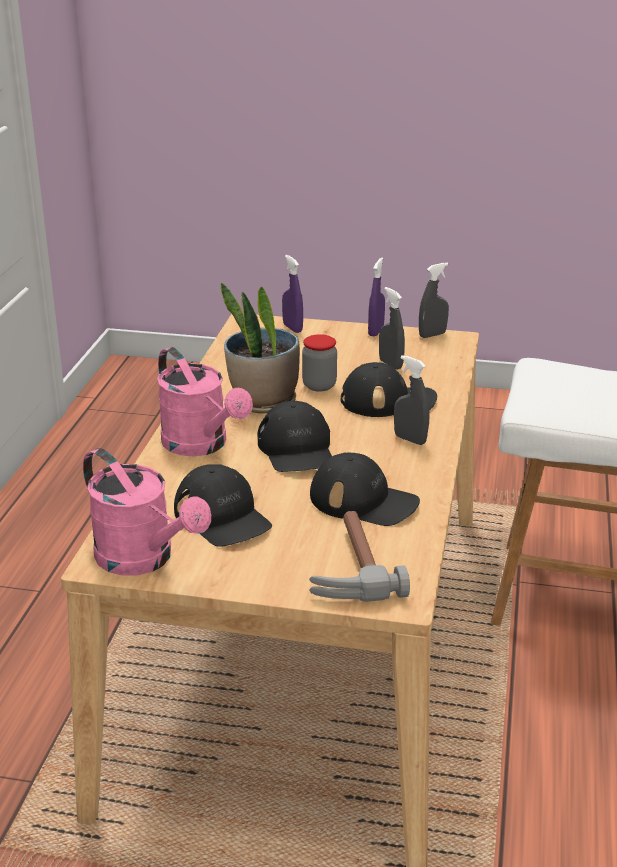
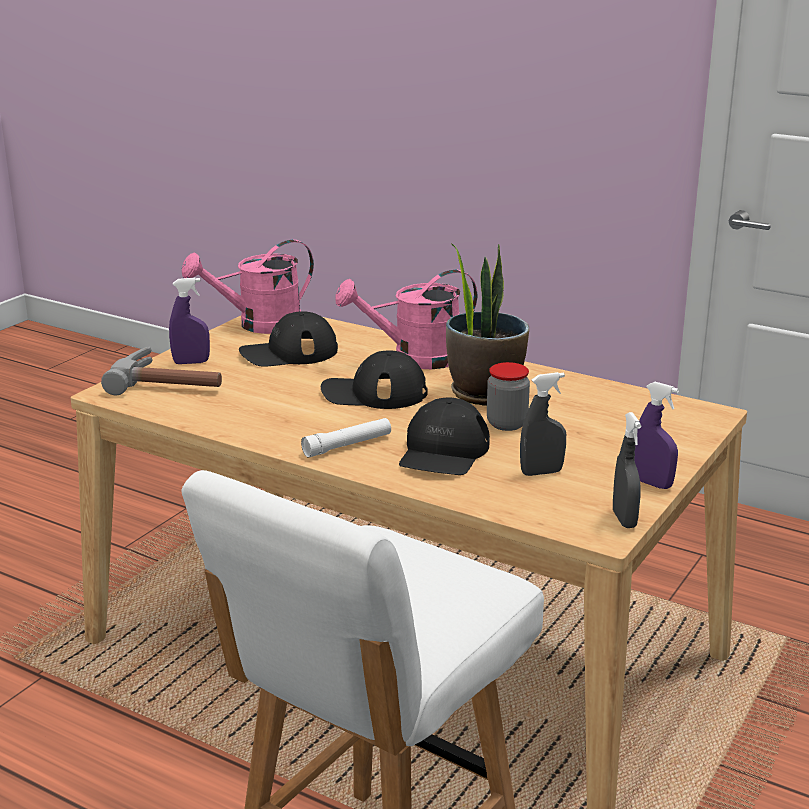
camera: 110 degrees right, 5 degrees down
(292, 328) = (682, 435): purple spray bottle -> purple spray bottle (191, 362)
(364, 501) = (257, 404): black cap -> none
(410, 439) = (347, 445): grey spray bottle -> white flashlight

